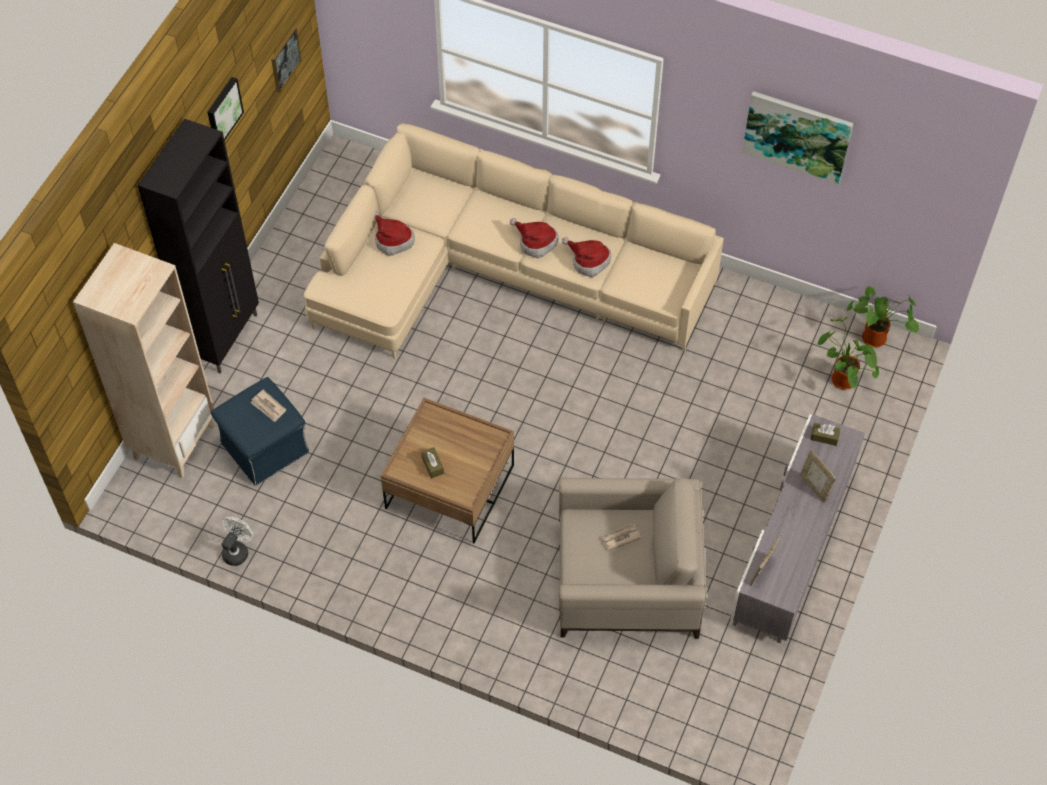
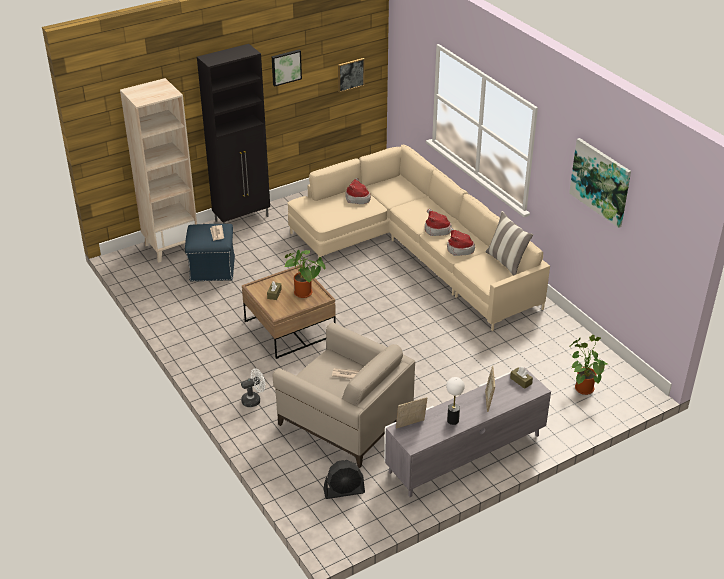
camera: 35 degrees right, 20 degrees down
(237, 550) = (151, 303): white fan -> white fan (254, 400)
(660, 253) = (506, 262): none -> pillow
(708, 680) = (344, 491): none -> black fan
(799, 537) = (452, 420): none -> table lamp
(877, 338) = (628, 379): potted plant -> potted plant (305, 293)

